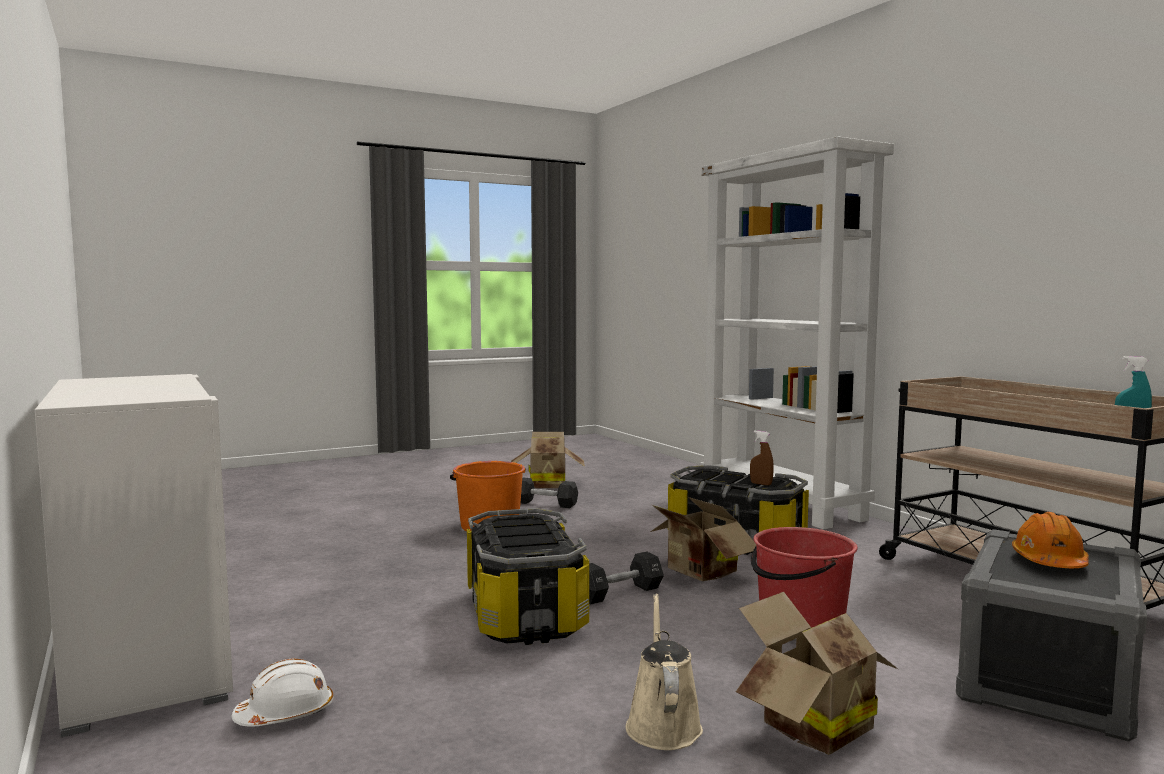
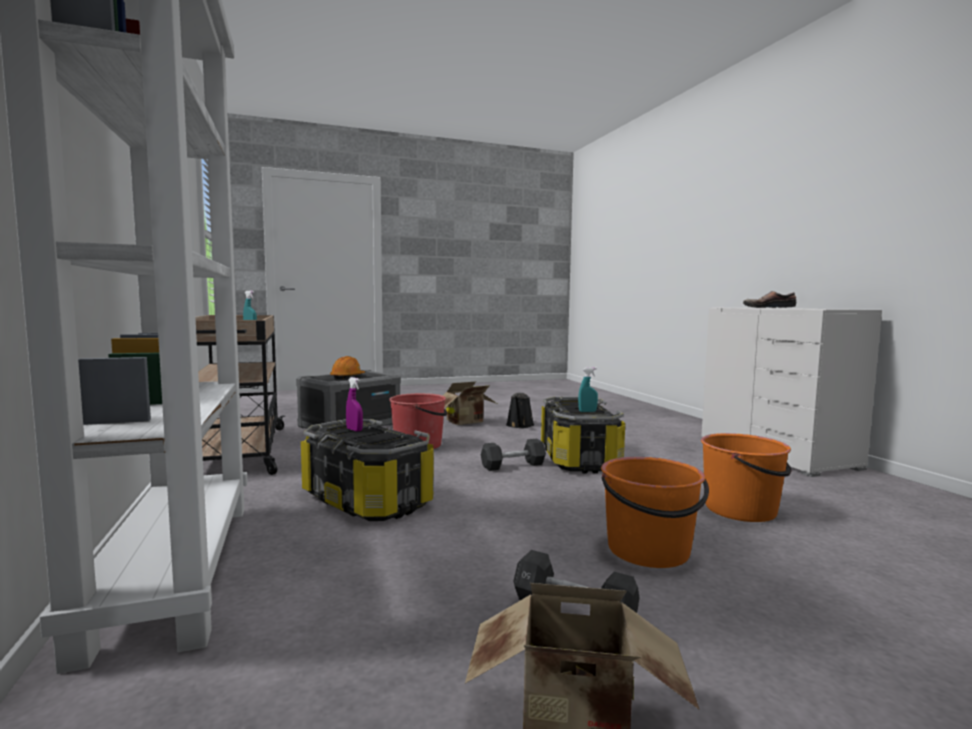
camera: 170 degrees left, 0 degrees up
(133, 391) = (768, 307): none -> shoe
(286, 714) = (670, 435): white hard hat -> none
(375, 557) = (741, 510): none -> orange bucket
(515, 527) = (587, 411): none -> turquoise spray bottle
(662, 724) = (519, 425): beige watering can -> black watering can
(699, 573) = (442, 474): cardboard box -> none
(761, 484) = (354, 430): brown spray bottle -> purple spray bottle

